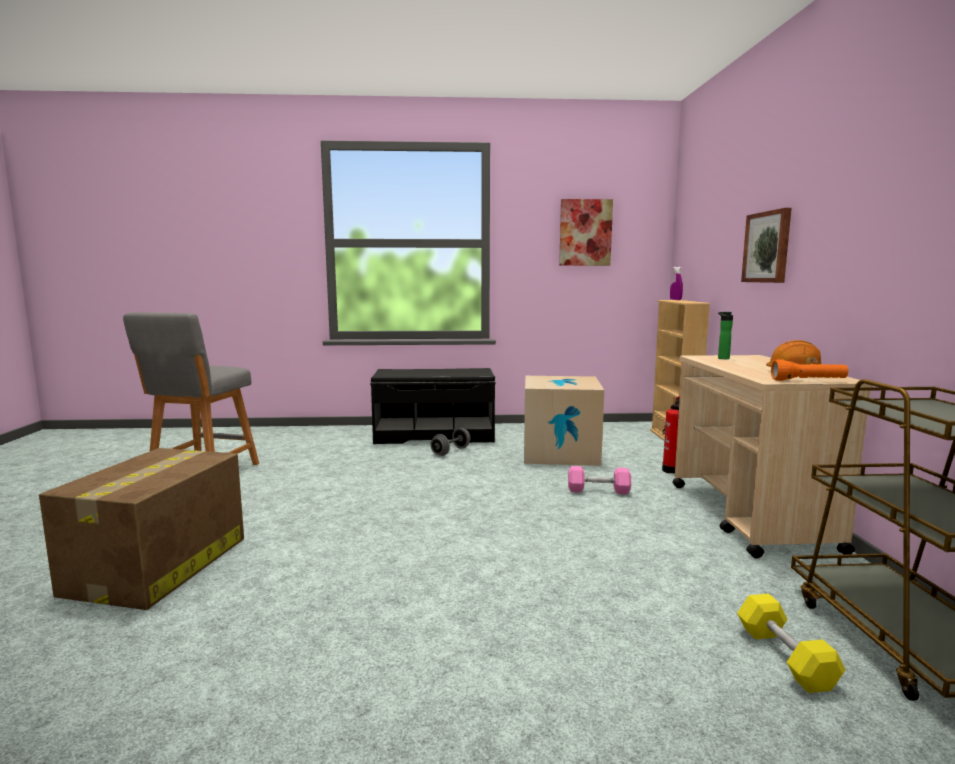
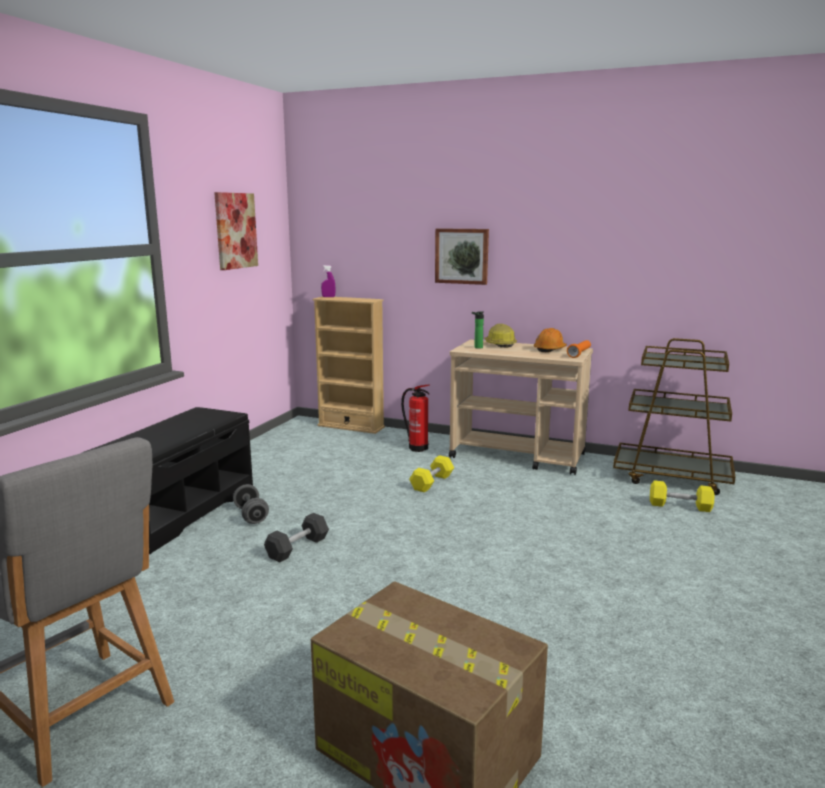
camera: 65 degrees left, 5 degrees up
(414, 473) = (297, 548): none -> grey dumbbell
(560, 453) = (327, 471): cardboard box -> none
(598, 490) = (432, 482): pink dumbbell -> yellow dumbbell
(763, 361) = (499, 344): none -> hard hat

